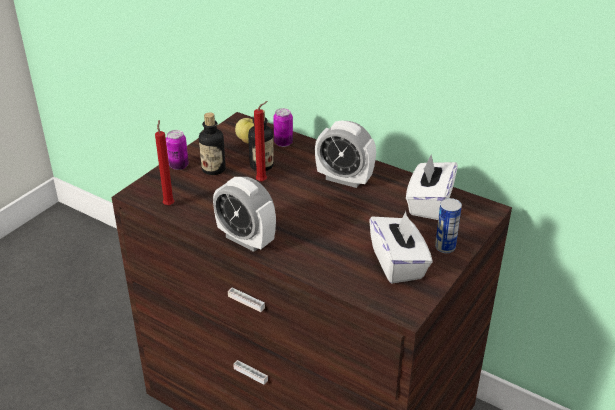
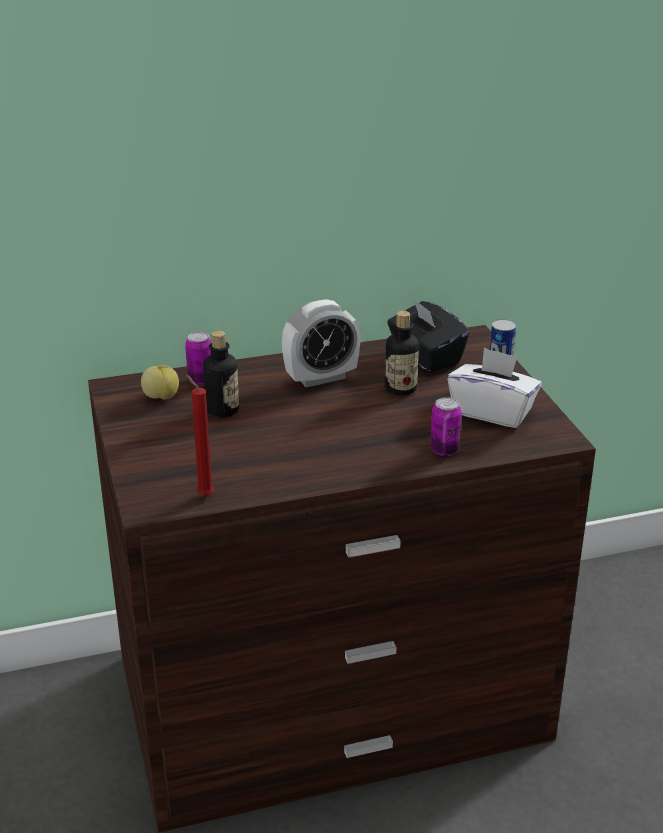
camera: 50 degrees left, 5 degrees down
(178, 165) = (136, 459): can -> can (444, 450)
(213, 169) = (180, 440): bottle -> bottle (400, 388)
(246, 239) = (341, 474): alarm clock -> none
(263, 181) = (252, 421): red candle -> none
(429, 204) = (425, 356): white tissue box -> black tissue box

